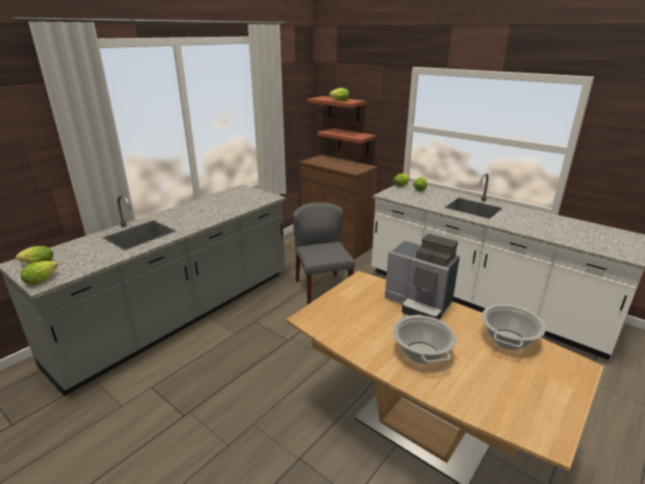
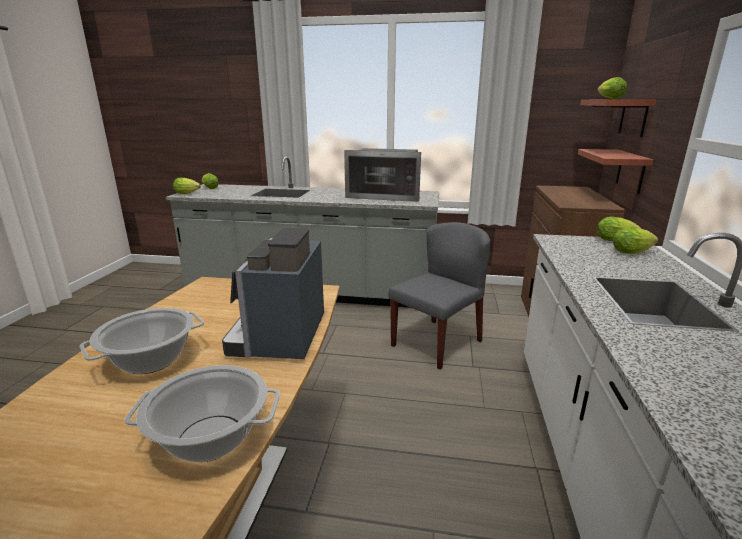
camera: 60 degrees right, 5 degrees down
(228, 202) = (385, 195): none -> microwave

